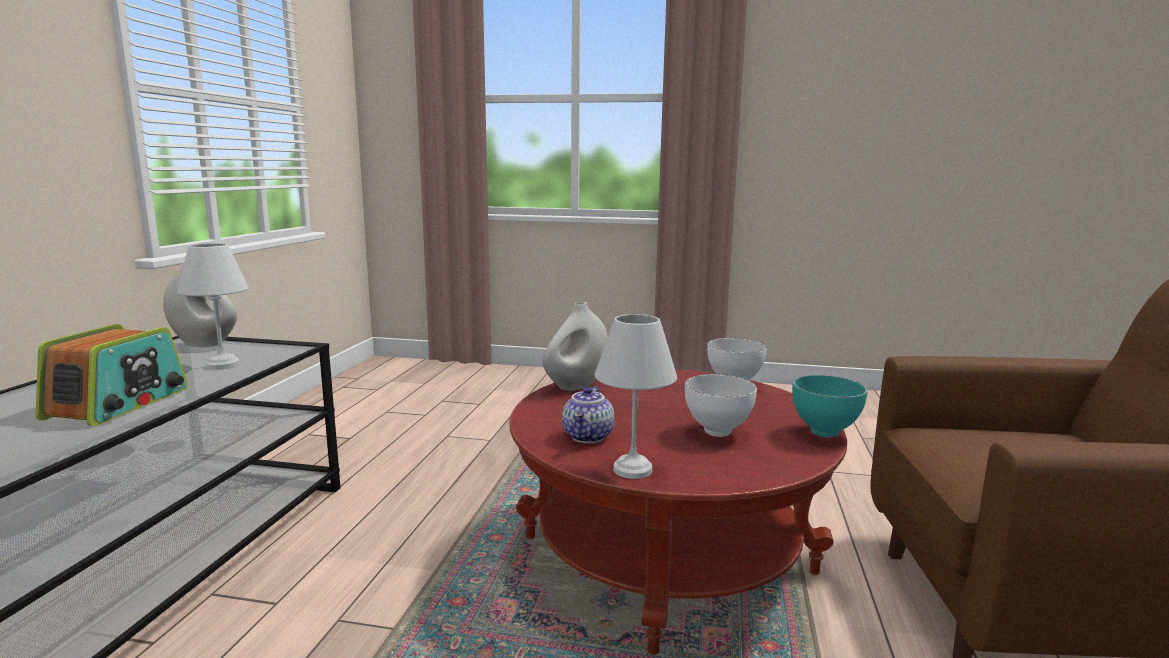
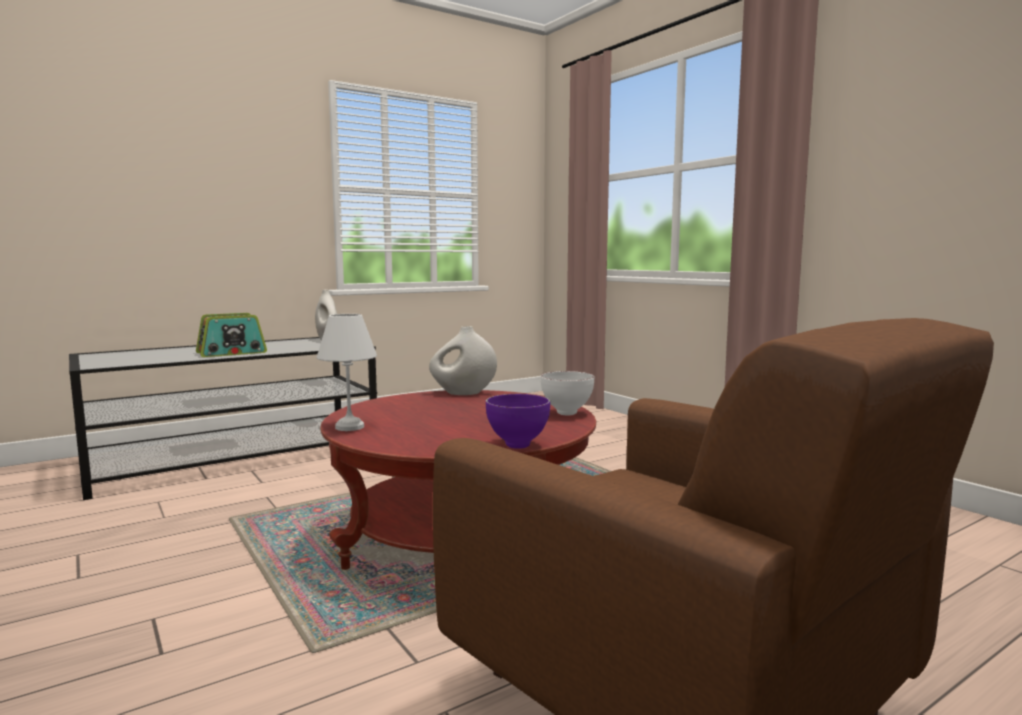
camera: 45 degrees right, 5 degrees down
(223, 364) = (307, 347): white table lamp -> none
(589, 437) = (382, 412): teapot -> none
(717, 433) = (452, 428): white bowl -> none
(826, 433) = (519, 446): turquoise bowl -> purple bowl

